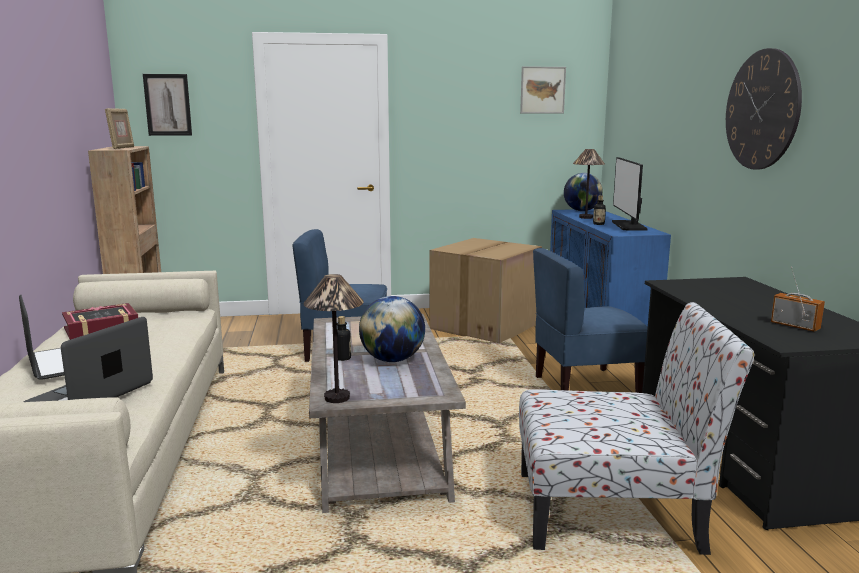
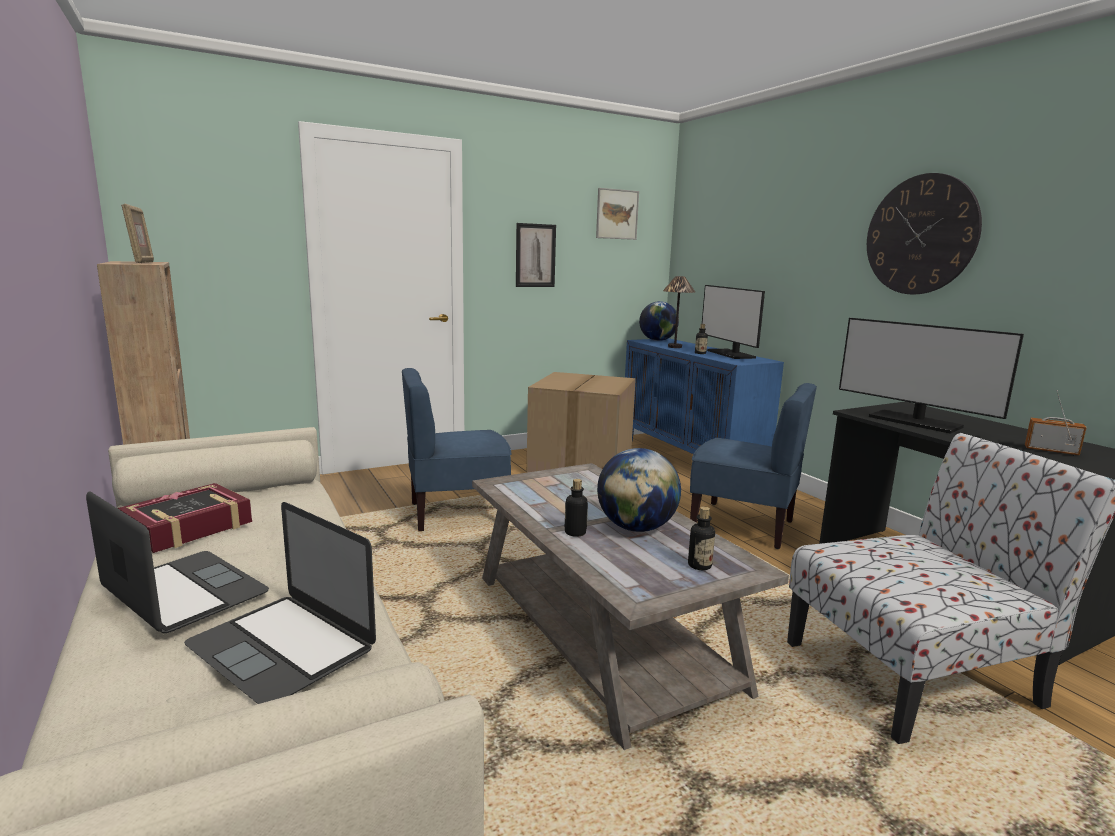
camera: 20 degrees left, 0 degrees up
(91, 393) = (282, 646): laptop -> laptop turned 60 degrees counterclockwise
(167, 105) = (182, 208): picture -> picture (535, 255)
(337, 397) = (640, 593): table lamp -> none
(404, 387) = (699, 565): none -> bottle
(585, 387) = (742, 526): blue chair -> blue chair turned 120 degrees counterclockwise
(707, 294) = (914, 422): none -> monitor

